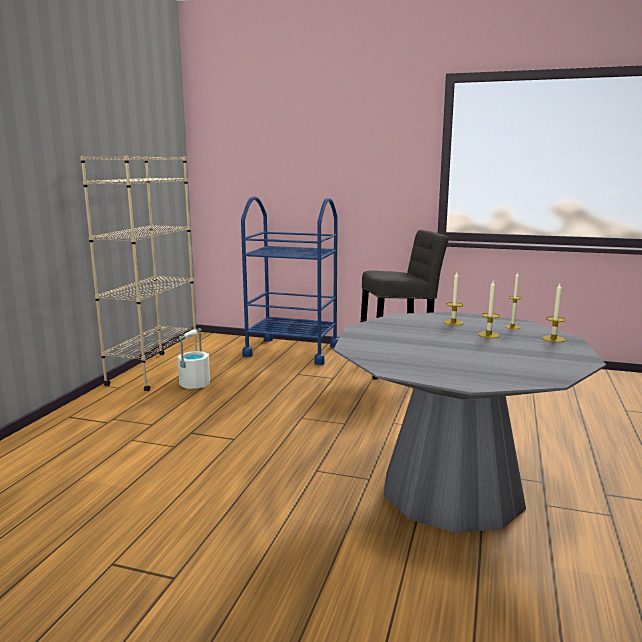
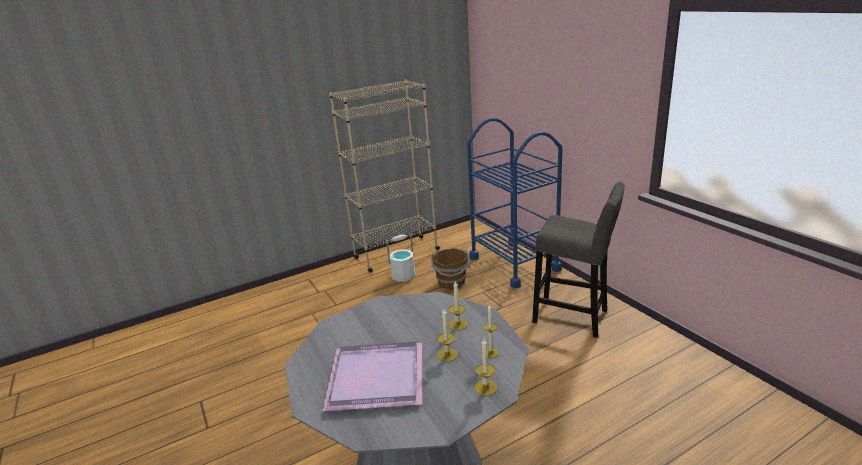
camera: 45 degrees right, 10 degrees up
(256, 375) = (451, 282): none -> brown bucket
(474, 356) = (378, 376): none -> purple tray

